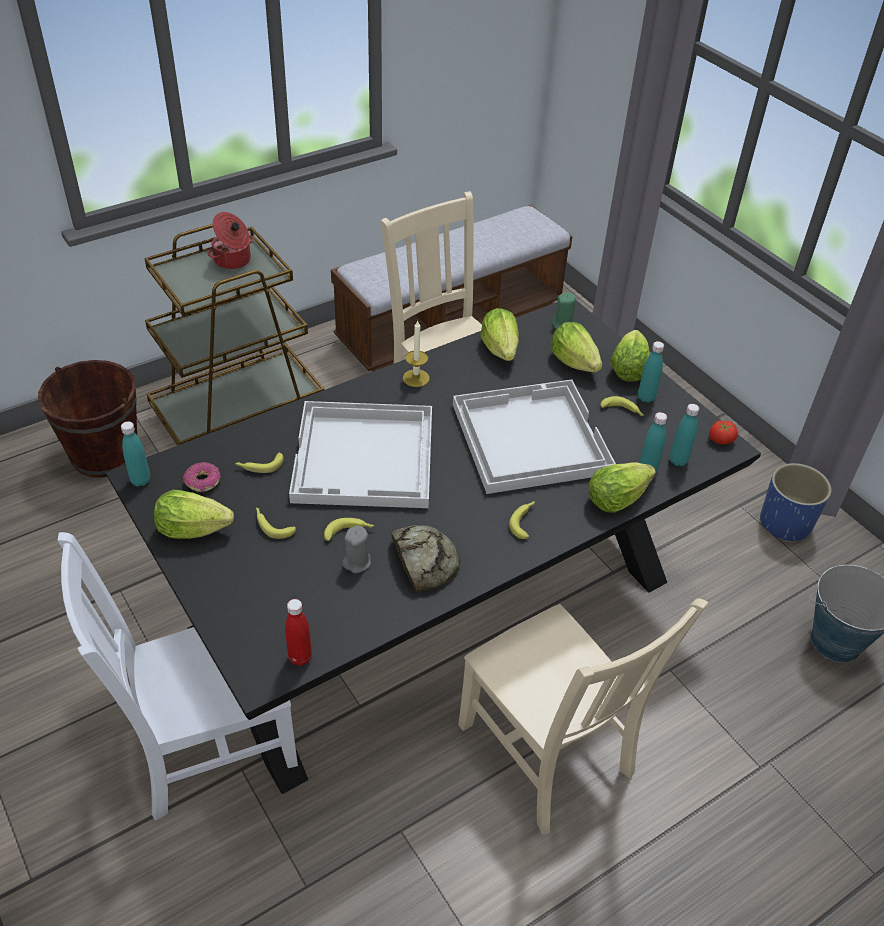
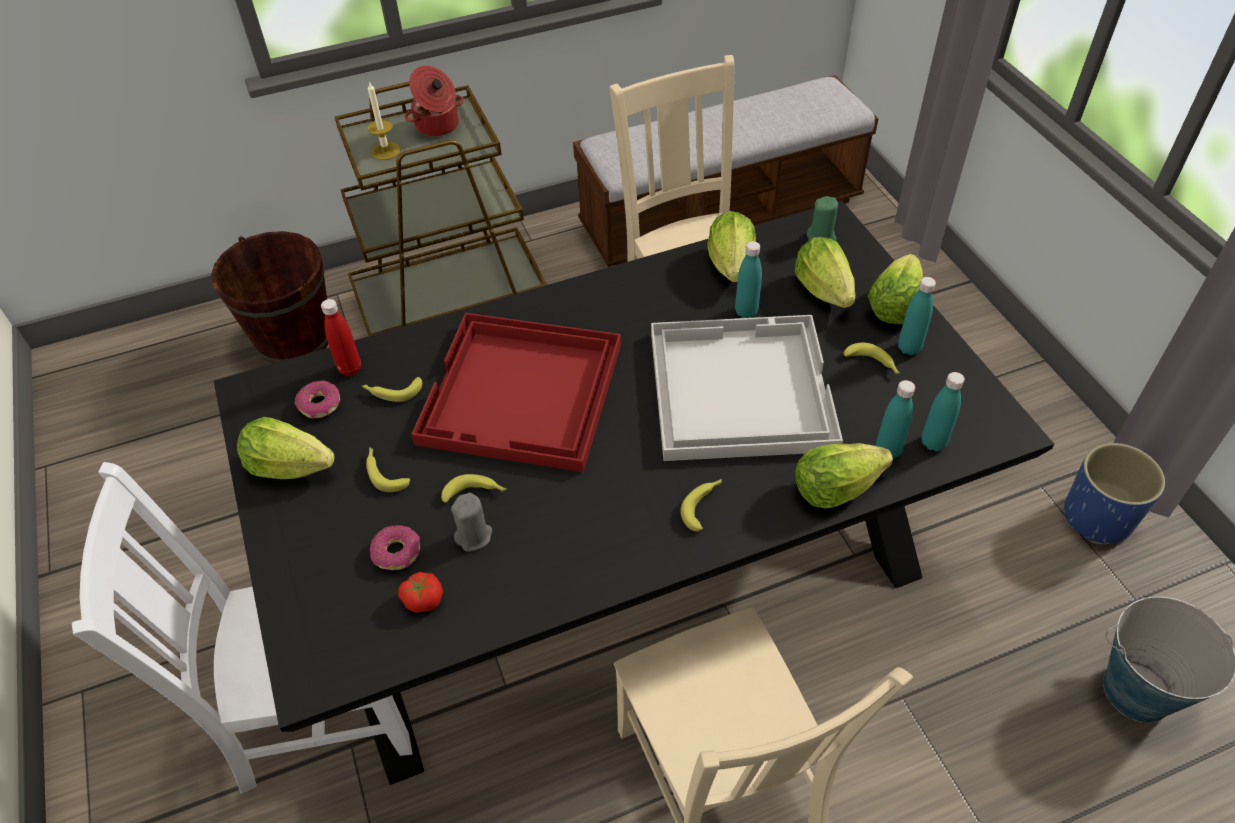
camera: 15 degrees right, 5 degrees up
(140, 480) = (249, 395): turquoise bottle -> turquoise bottle (746, 312)
(300, 581) = (397, 553): none -> donut
(300, 657) = (367, 660): red bottle -> red bottle (350, 369)
(365, 458) = (523, 395): white tray -> red tray
(416, 378) = (614, 294): candle -> candle (385, 151)
(423, 560) = (558, 545): bread -> none
(720, 438) = (1000, 417): tomato -> tomato (423, 599)

